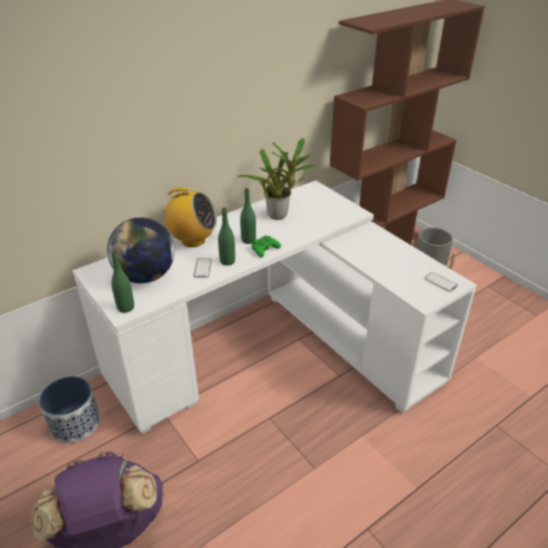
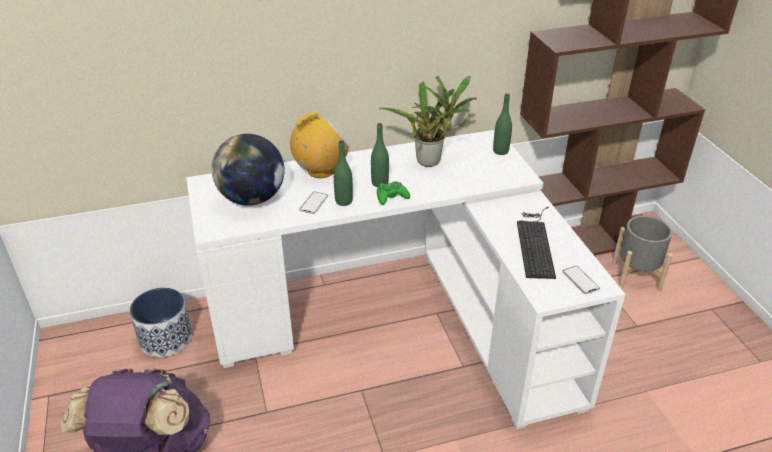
camera: 20 degrees right, 0 degrees up
(126, 307) = (215, 226): green bottle -> green bottle (500, 151)
(192, 240) = (320, 171): radio -> radio turned 60 degrees counterclockwise
(391, 261) = (535, 242): none -> keyboard

